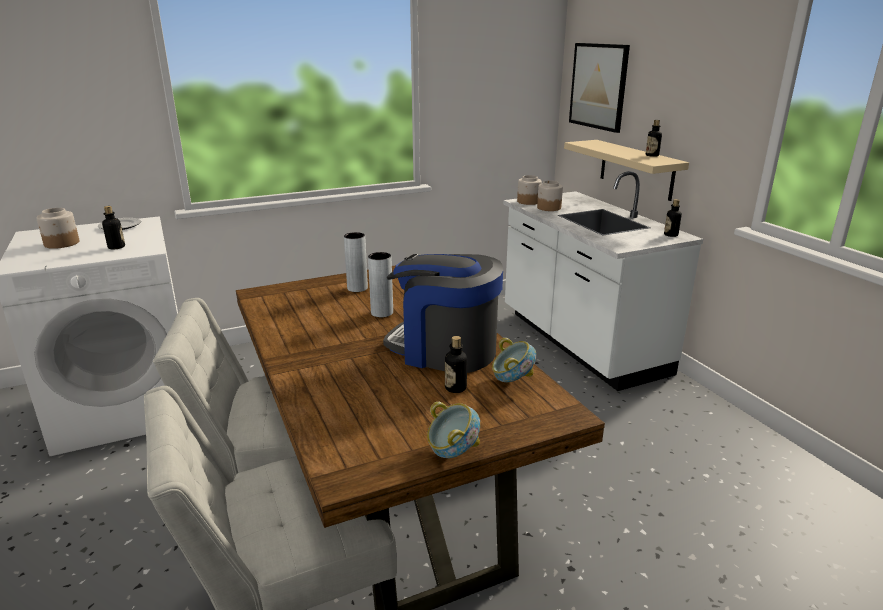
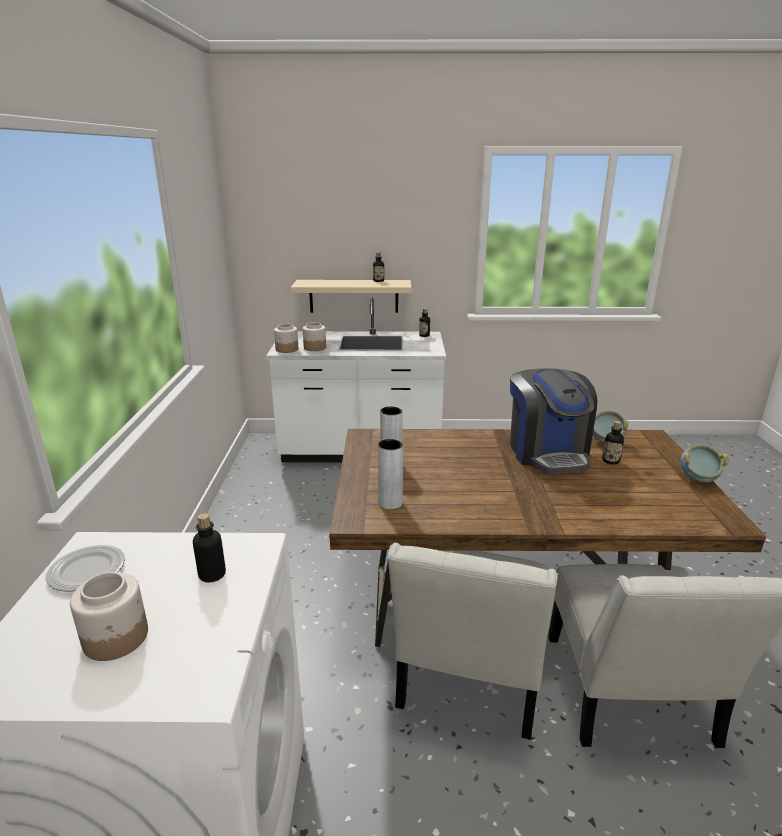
camera: 65 degrees left, 0 degrees up
(382, 313) = (459, 463): grey vase -> grey vase (390, 503)
(444, 350) = (547, 452): coffee machine -> coffee machine turned 60 degrees counterclockwise
(598, 86) = (288, 232): picture -> none

